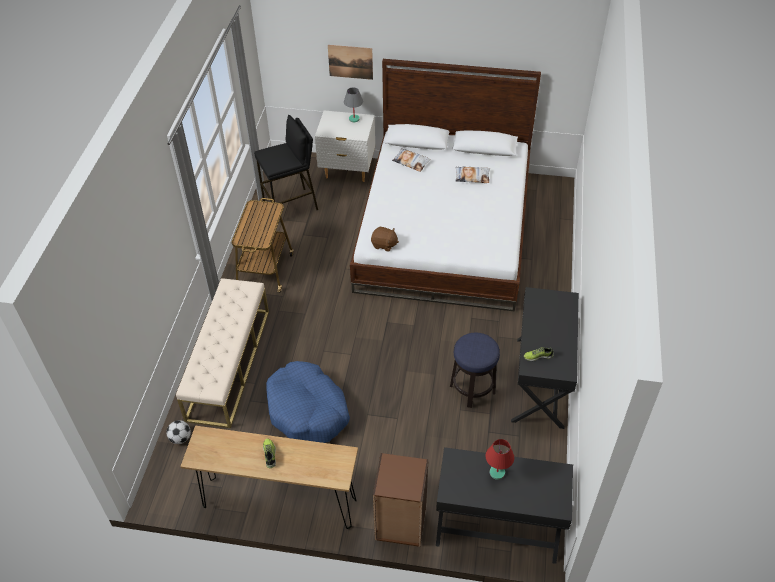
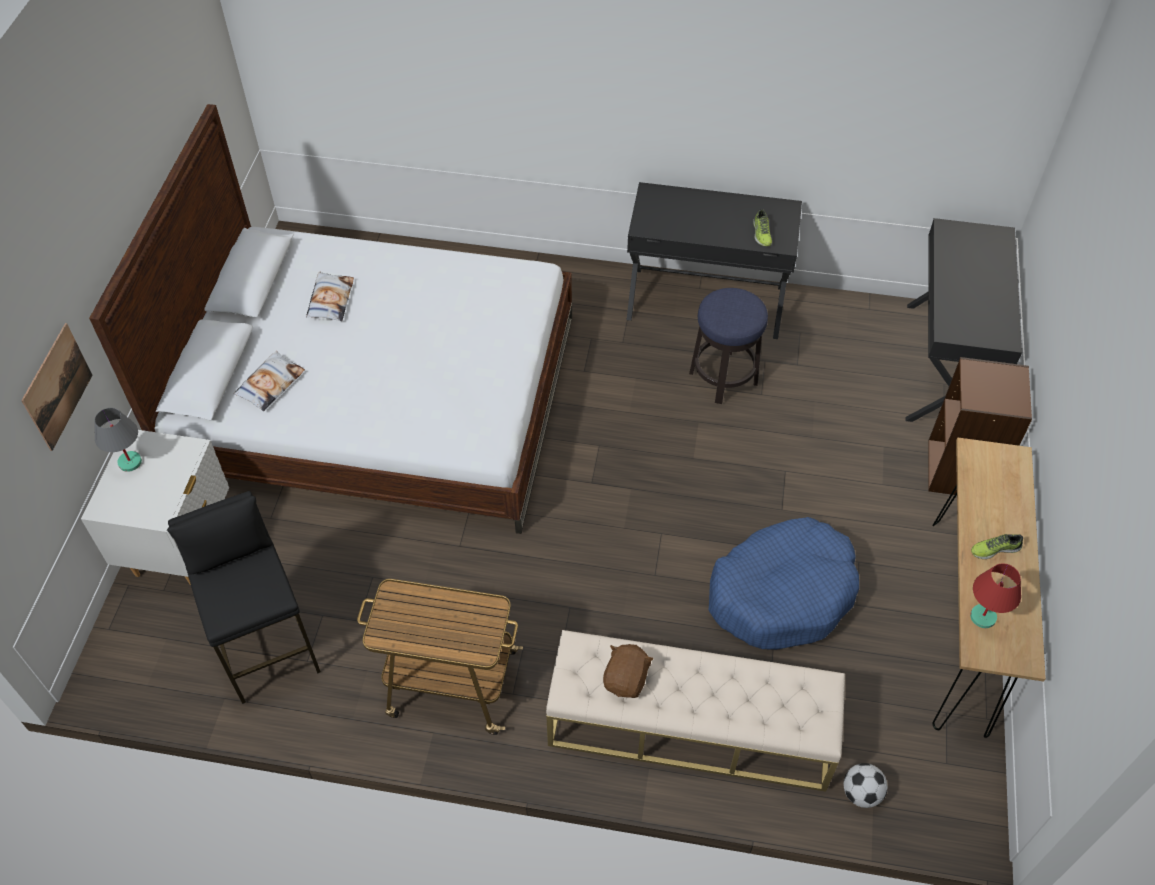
camera: 90 degrees left, 5 degrees up
(384, 245) = (492, 427): brown plush toy -> brown plush toy (626, 679)
(497, 473) = (963, 289): red table lamp -> red table lamp (983, 617)

